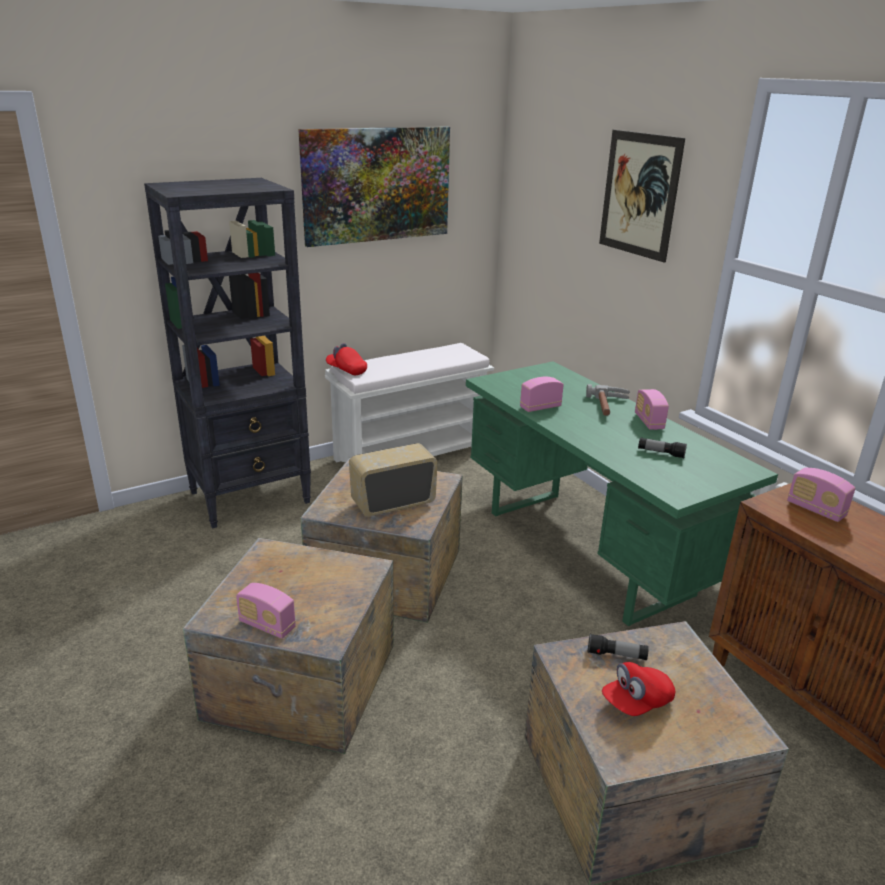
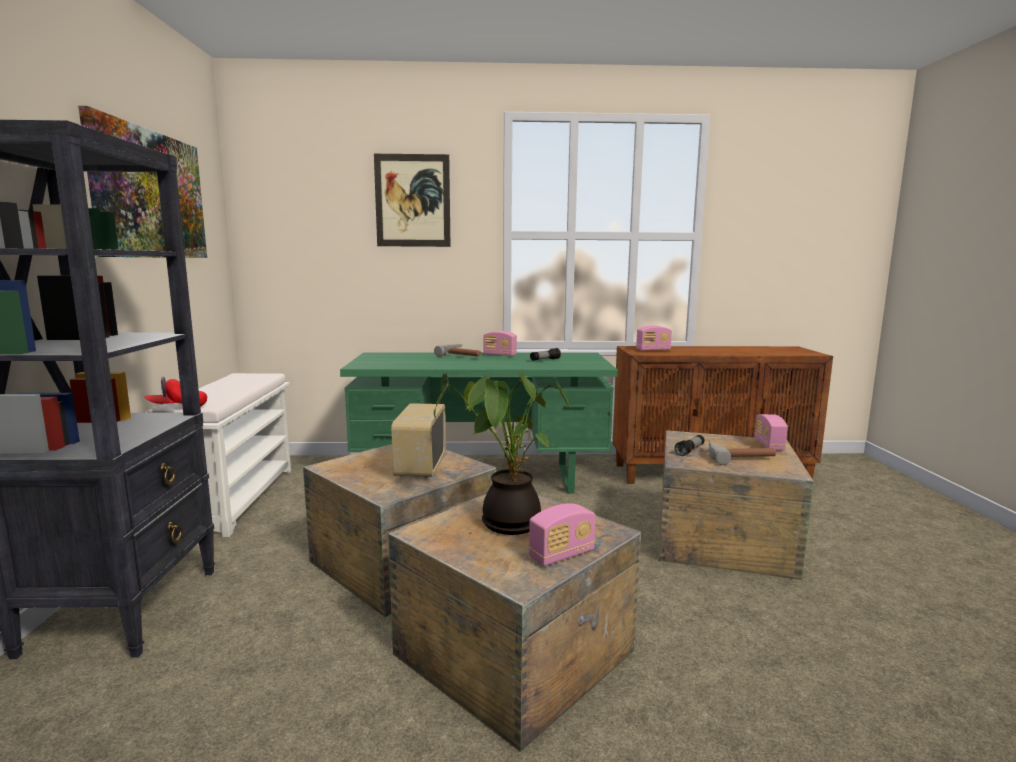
camera: 60 degrees left, 15 degrees down
(311, 581) = (507, 522): none -> potted plant
(540, 407) = (433, 365): radio -> radio (768, 445)
(636, 702) = (738, 457): red cap -> hammer

